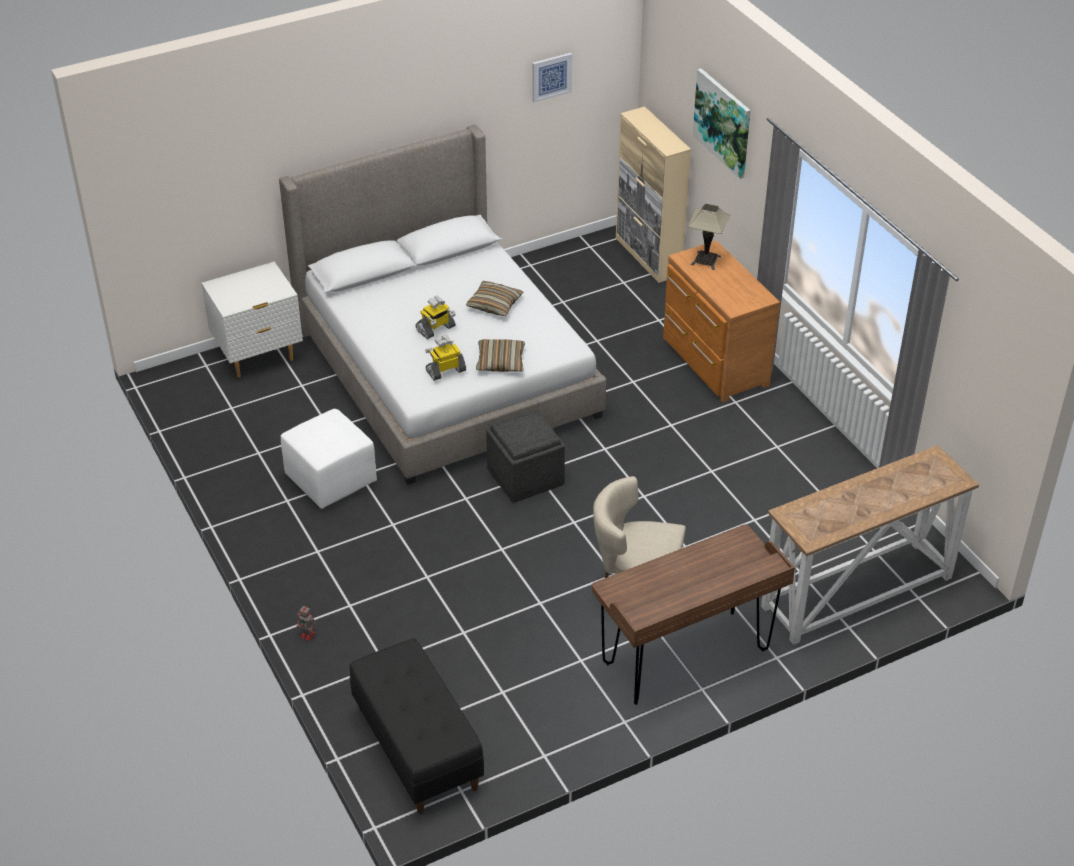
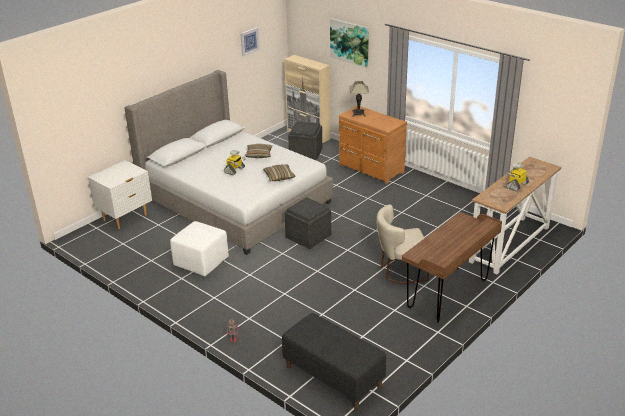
camera: 20 degrees left, 10 degrees down
(446, 370) = (252, 186): toy robot -> toy robot (516, 185)
(619, 297) = (305, 153): none -> grey ottoman

